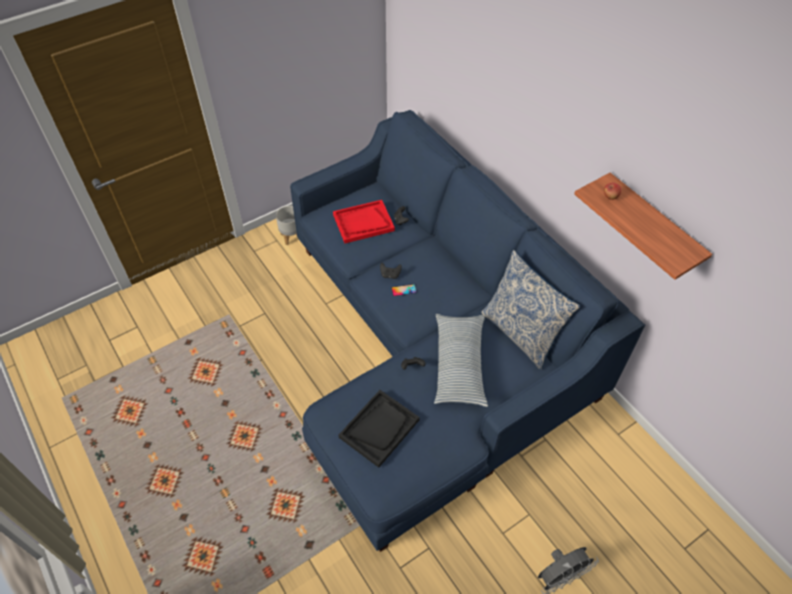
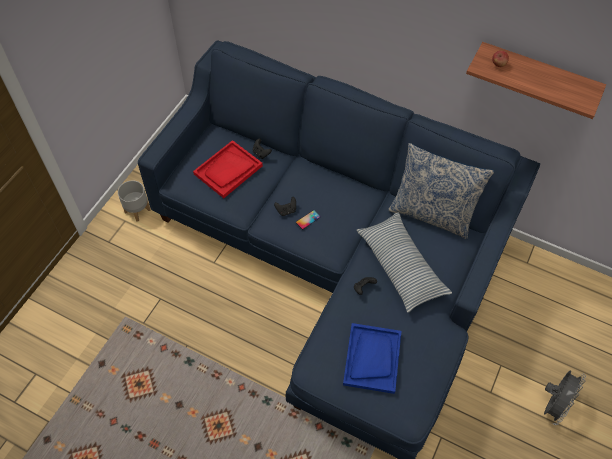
camera: 30 degrees left, 5 degrees up
(379, 428) = (372, 358): black tray -> blue tray

